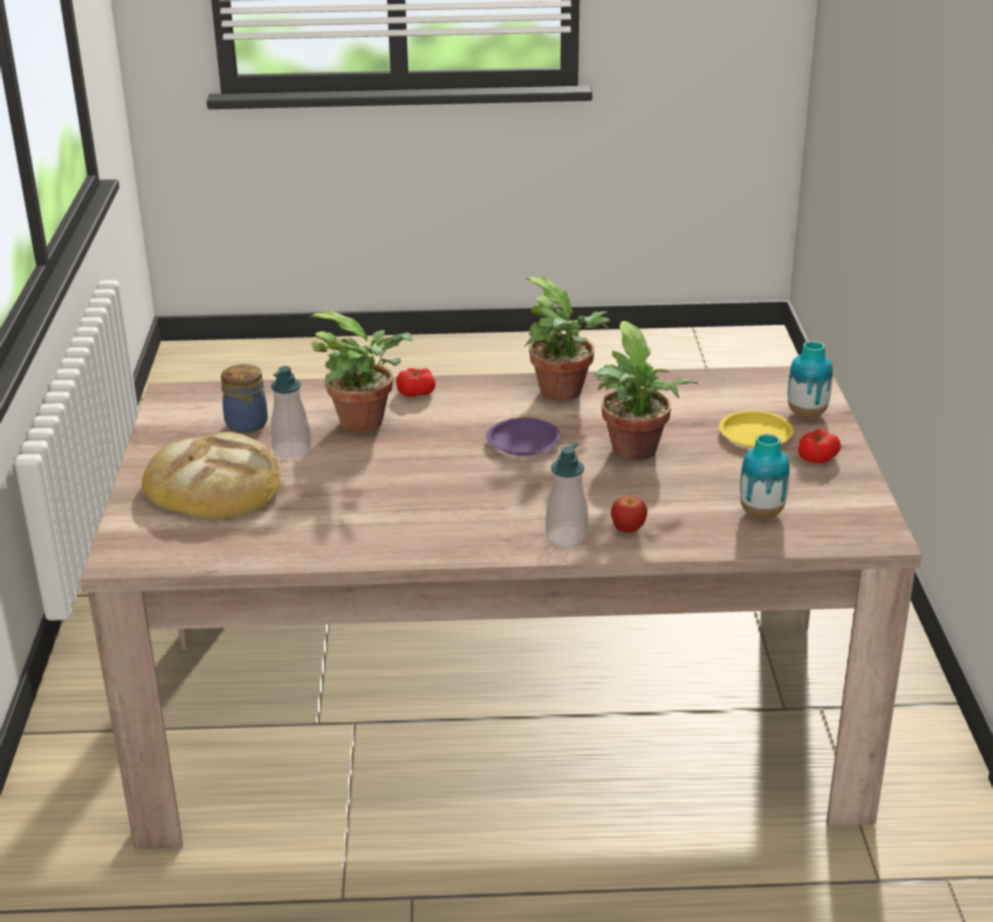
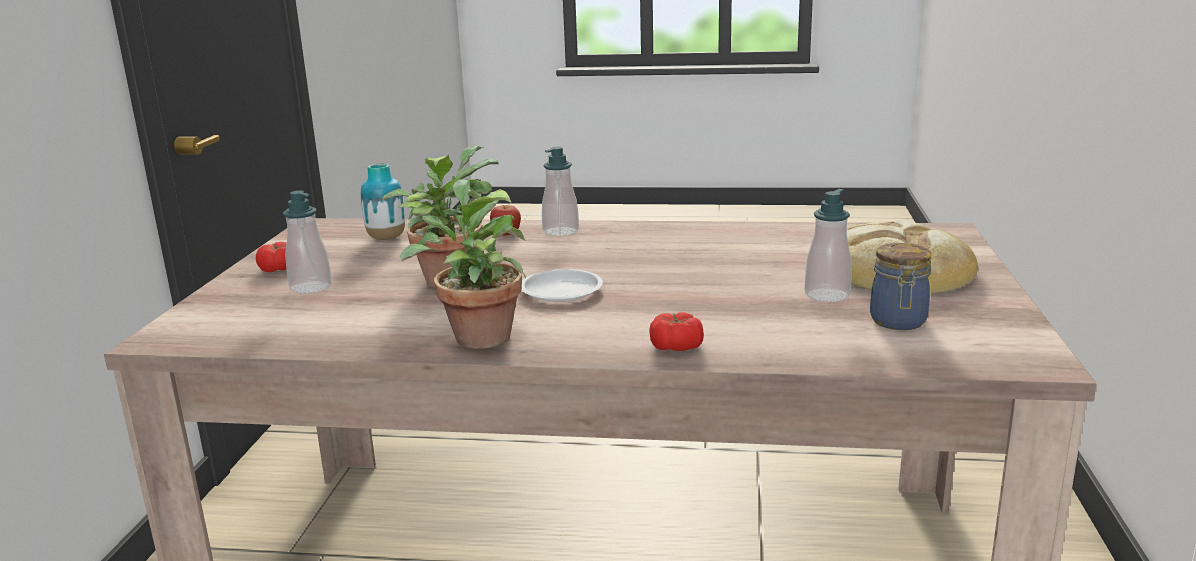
camera: 170 degrees left, 10 degrees down
(368, 422) = (740, 316): potted plant -> none
(523, 441) = (561, 291): purple plate -> white plate
(756, 435) = (311, 287): yellow plate -> soap dispenser
(806, 413) = (228, 302): vase -> none

